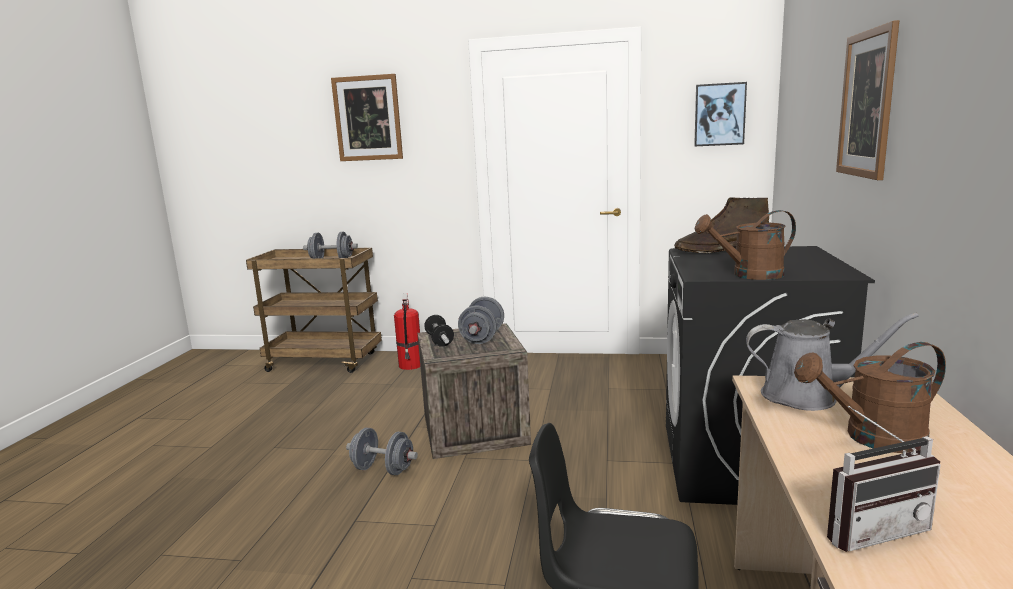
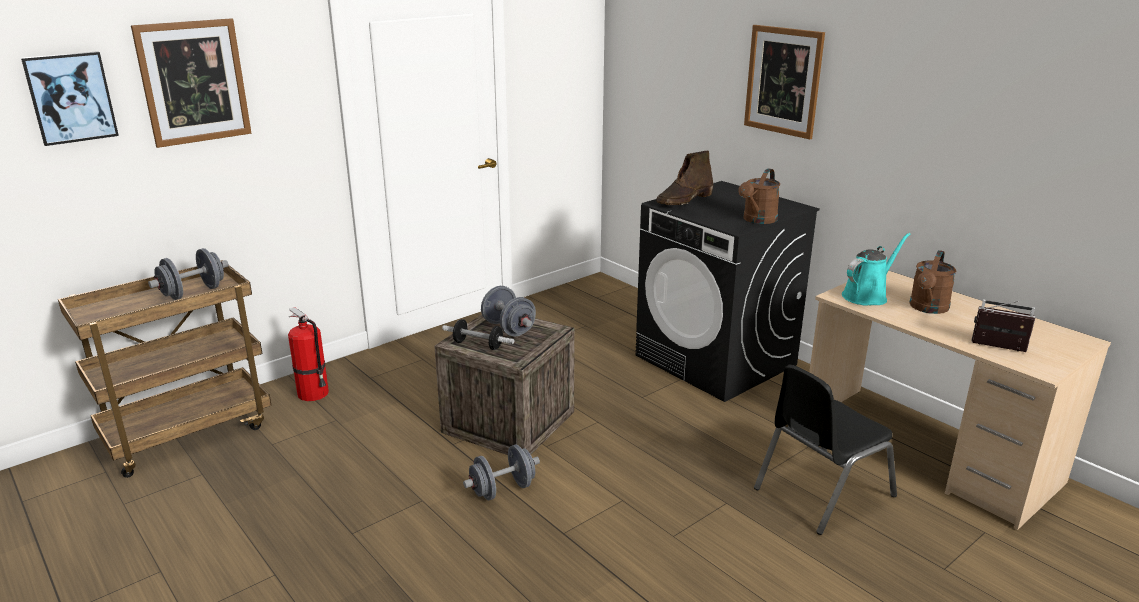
camera: 50 degrees left, 10 degrees up
(719, 114) = (565, 56): picture -> picture (71, 97)
(807, 396) = (867, 296): grey watering can -> turquoise watering can
(869, 528) = (997, 349): radio -> radio turned 90 degrees counterclockwise

